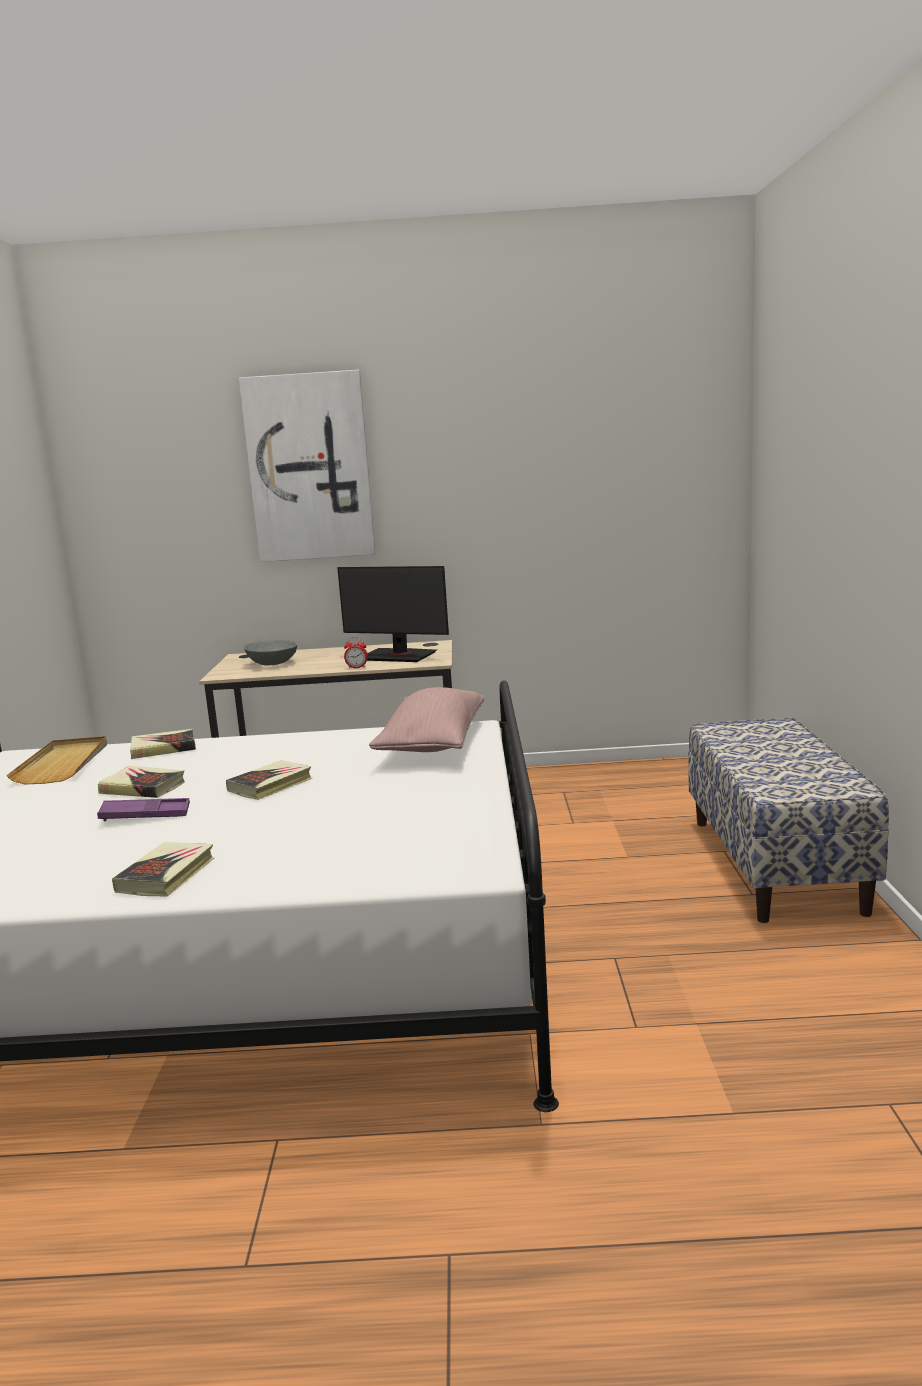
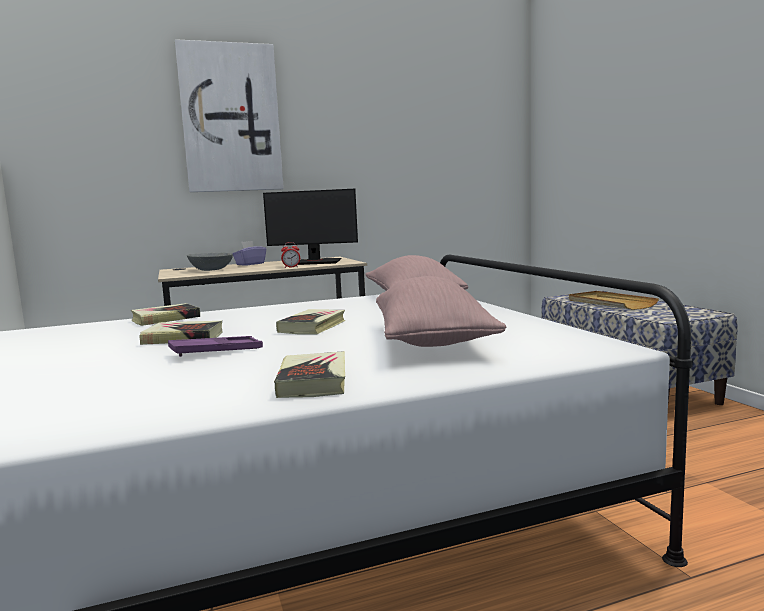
camera: 20 degrees left, 5 degrees down
(63, 764) = (69, 333): beige tray -> beige tray (610, 303)
(328, 652) = (250, 264): none -> purple tissue box
(342, 827) = (431, 340): none -> pink pillow

